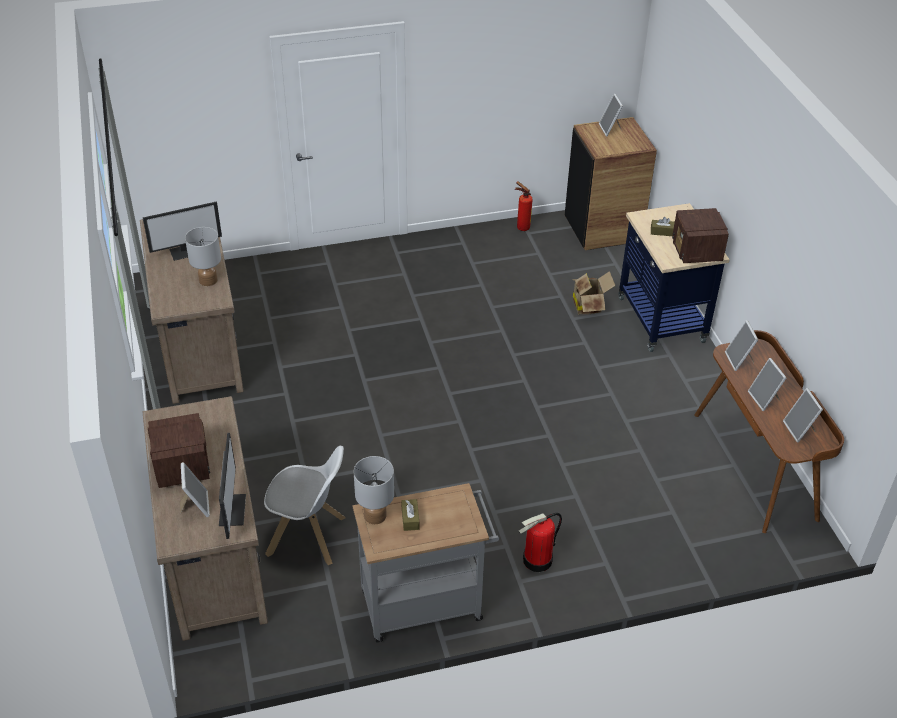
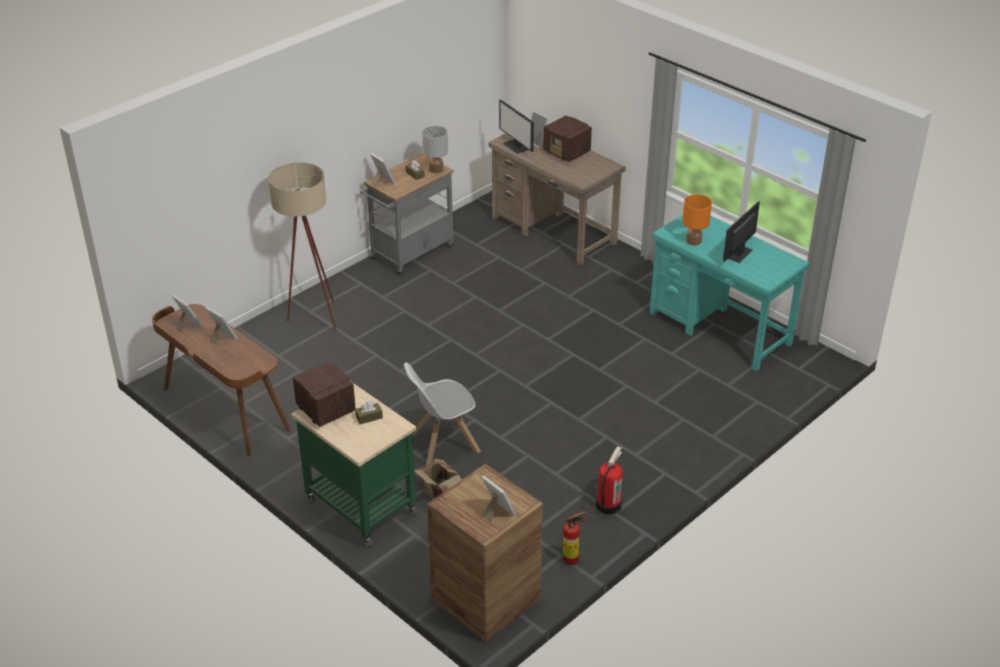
camera: 150 degrees right, 5 degrees down
(199, 347) = (720, 328): brown desk -> turquoise desk
(208, 280) = (694, 241): grey table lamp -> orange table lamp
(309, 536) = (510, 258): chair -> chair (442, 443)
(537, 560) = (356, 297): fire extinguisher -> fire extinguisher (608, 504)
(609, 550) = (312, 318): none -> beige floor lamp
(661, 321) = (360, 507): blue cart -> green cart
(739, 360) = (252, 360): picture frame -> picture frame (382, 182)

